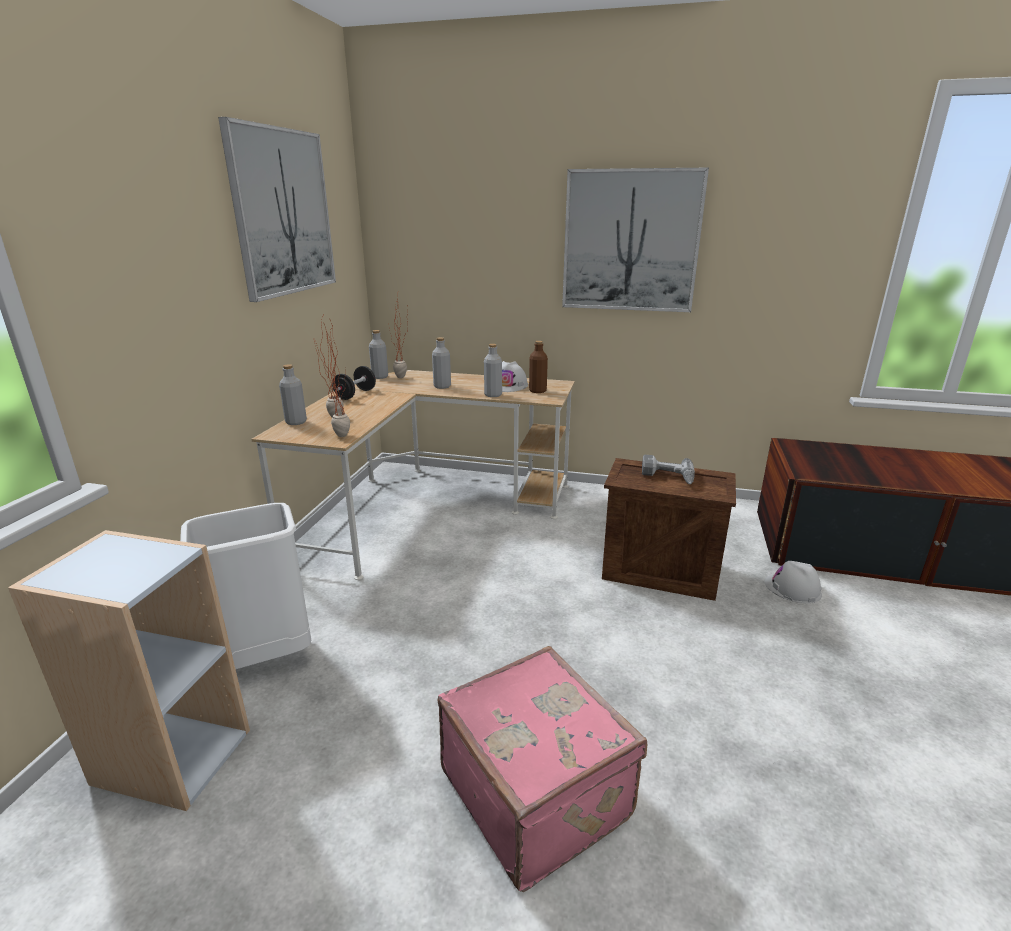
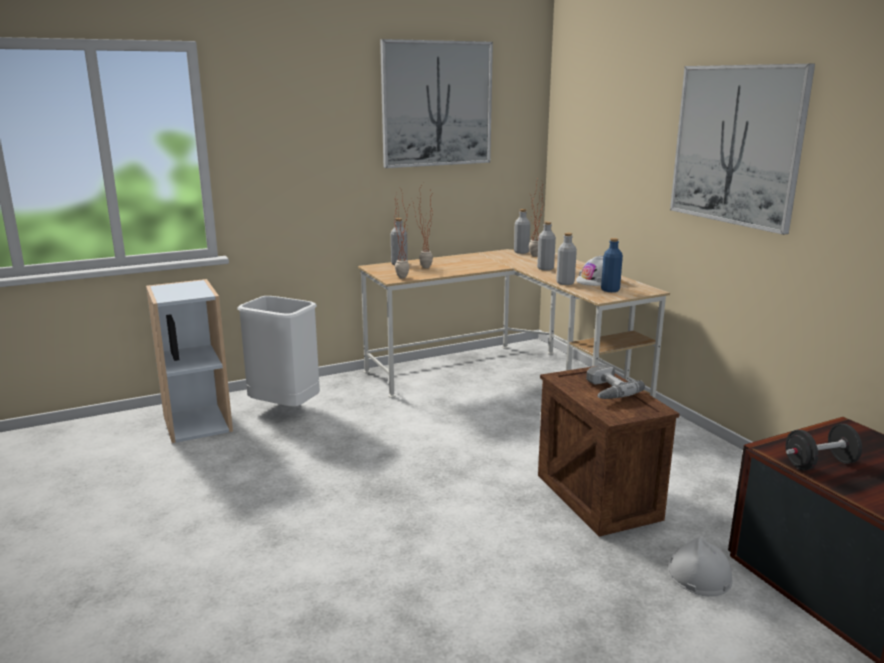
camera: 50 degrees right, 5 degrees down
(355, 394) = (473, 258): black dumbbell -> black dumbbell (820, 464)
(537, 391) = (610, 290): brown bottle -> blue bottle
(537, 792) = (283, 531): pink suitcase -> none

